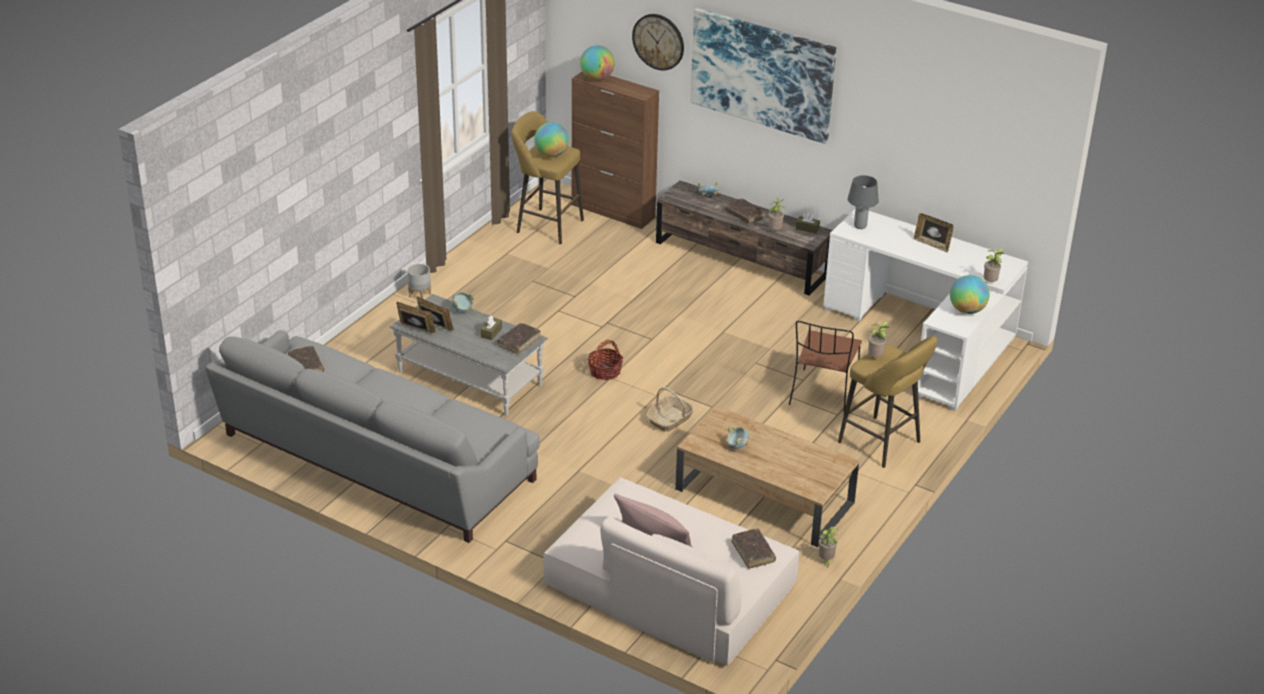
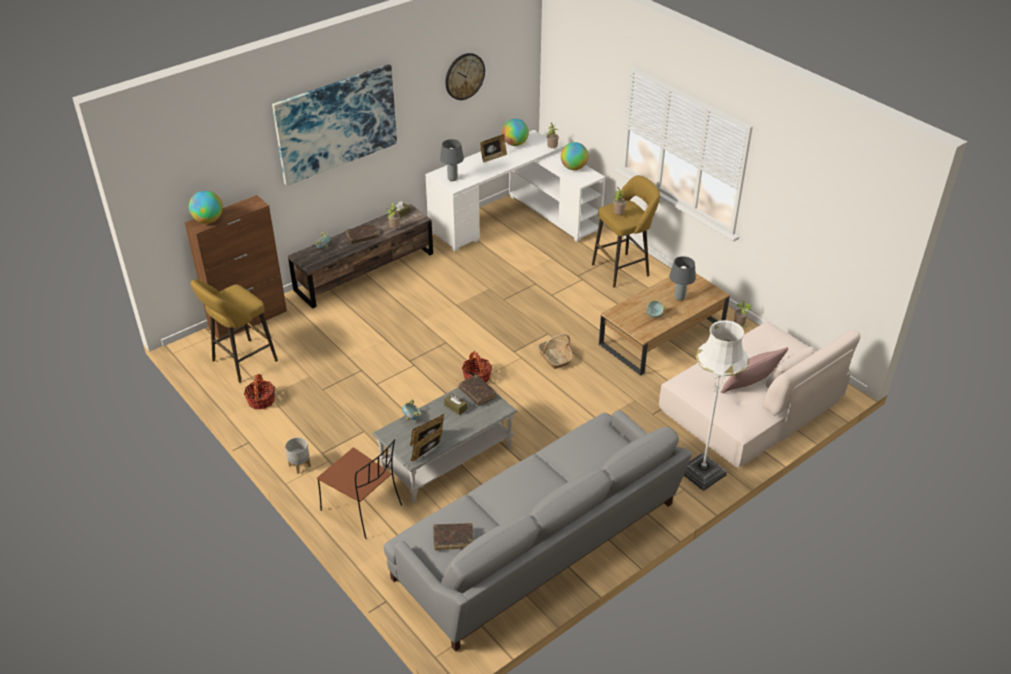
camera: 70 degrees left, 5 degrees up
(497, 251) = (261, 400): none -> basket
(528, 560) = (702, 473): none -> white floor lamp
(551, 154) = (237, 299): globe -> globe (515, 144)
(658, 41) = (243, 155): wall clock -> wall clock (464, 76)
(753, 552) = (771, 339): brown book -> none
(787, 462) = (680, 298): none -> grey table lamp
(823, 394) = (556, 279): brown chair -> brown chair (363, 509)

